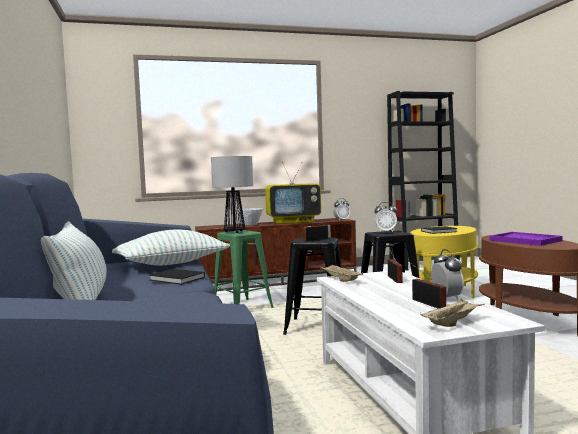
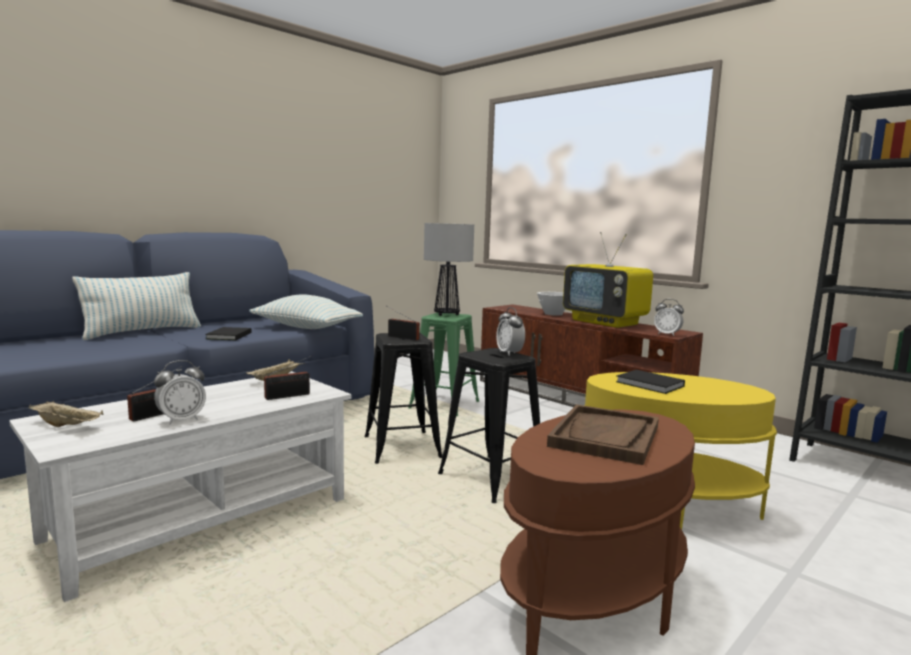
camera: 60 degrees right, 5 degrees up
(525, 240) = (605, 436): purple tray -> brown tray

